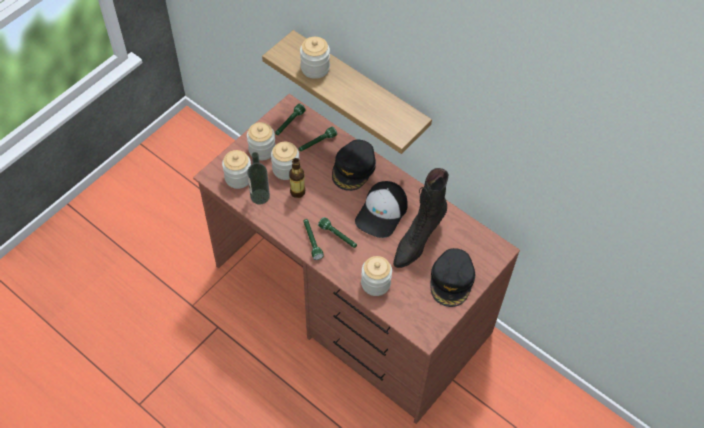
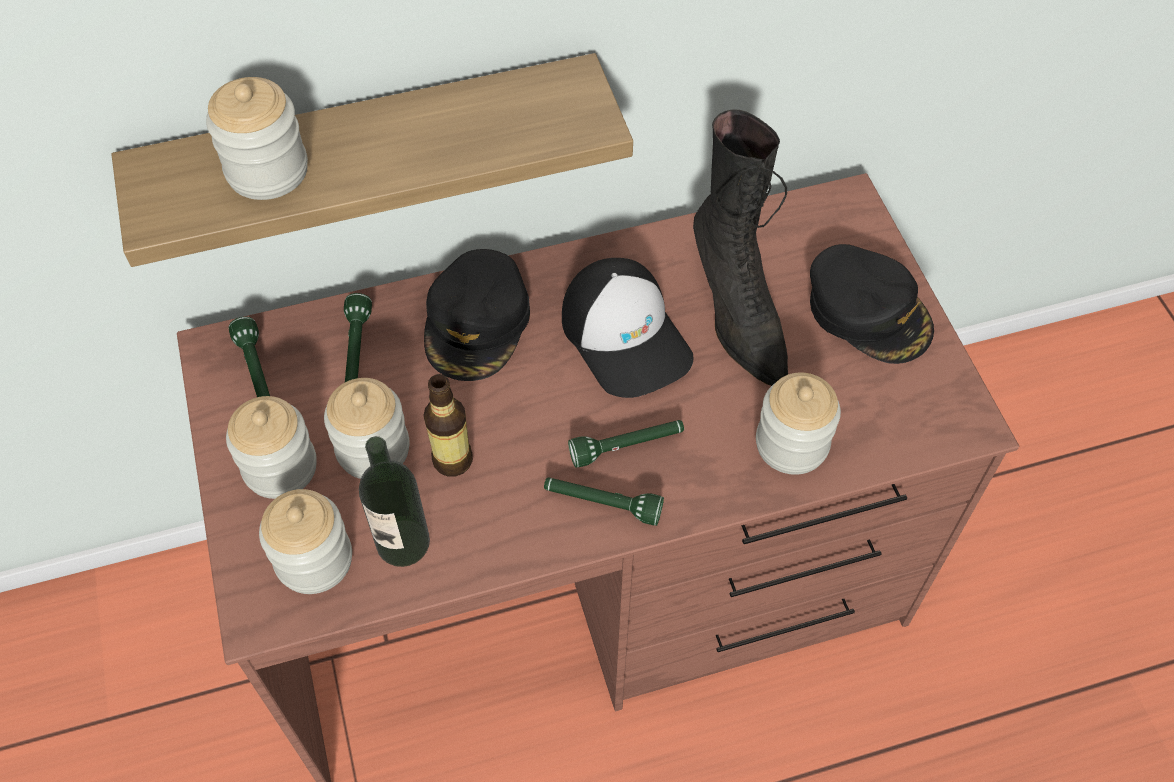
camera: 55 degrees left, 0 degrees up
(354, 168) = (477, 323): black cap -> black cap turned 45 degrees clockwise

